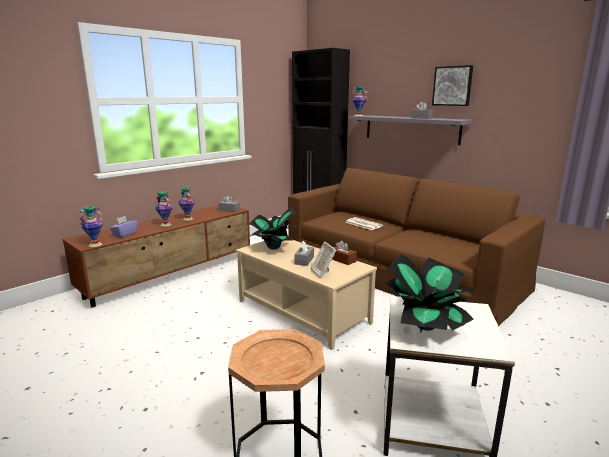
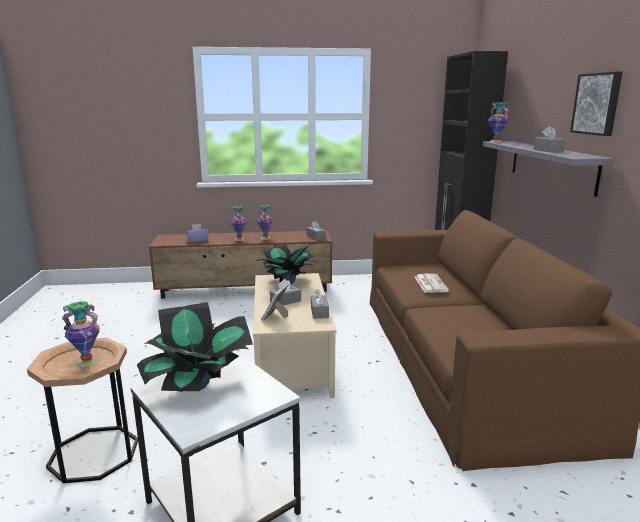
camera: 40 degrees right, 0 degrees up
(95, 245) = (164, 244): vase -> vase (86, 362)
(342, 260) = (319, 312): brown tissue box -> grey tissue box

